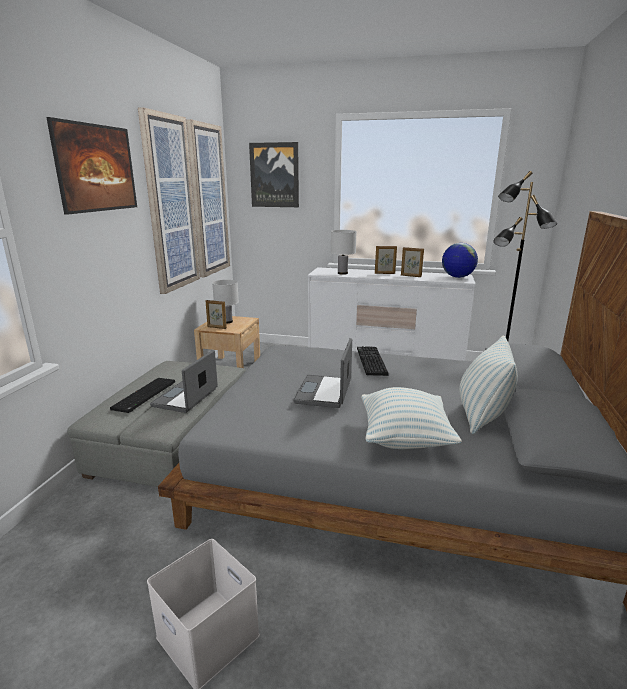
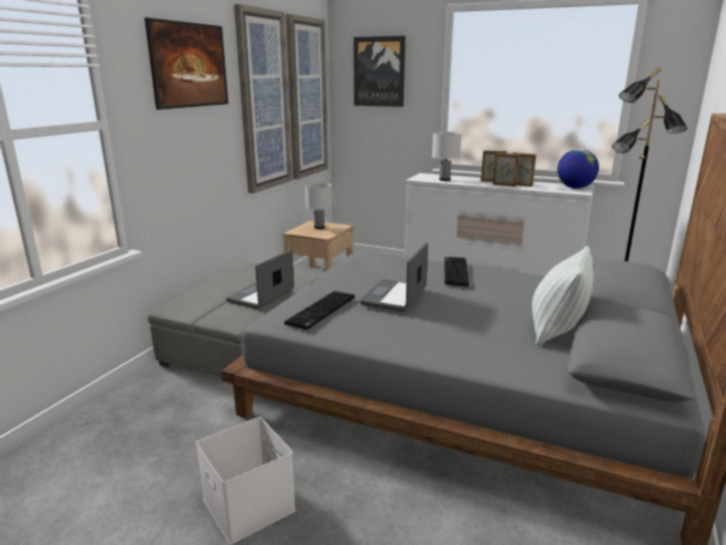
camera: 10 degrees right, 0 degrees up
(145, 396) = (223, 292): keyboard -> keyboard (322, 311)
(216, 327) = (306, 232): picture frame -> picture frame (504, 185)
(404, 438) = (463, 344): pillow -> none

